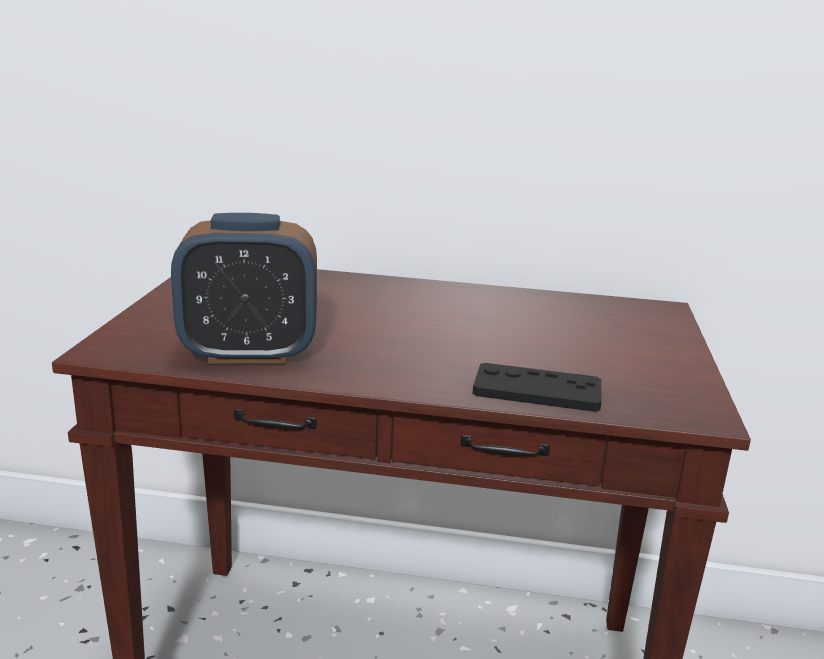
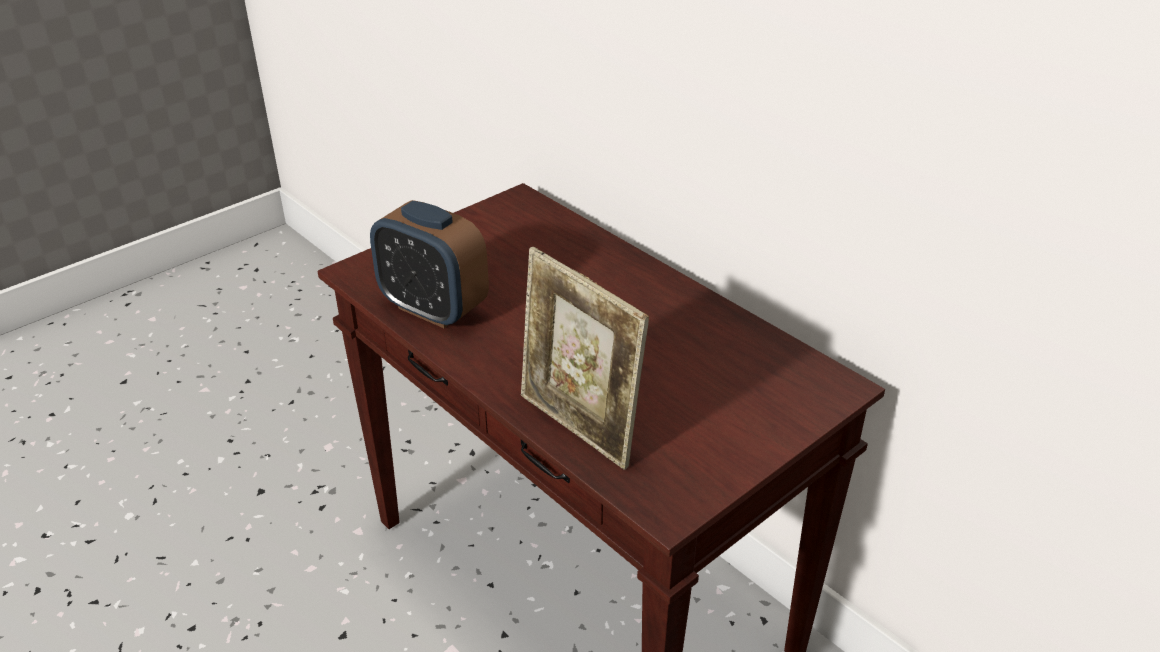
camera: 40 degrees right, 15 degrees up
(537, 390) = (579, 428): black game controller -> picture frame

